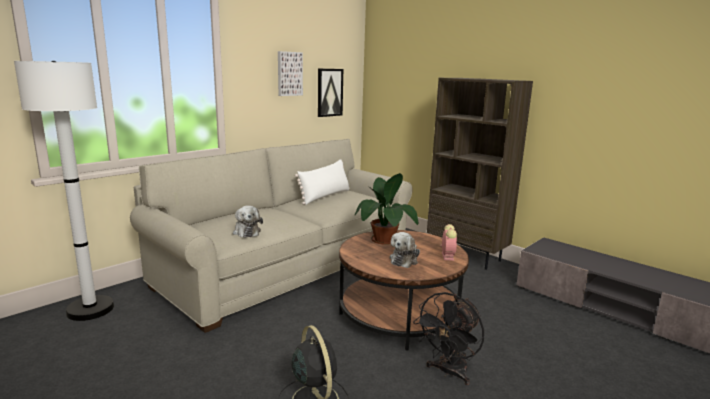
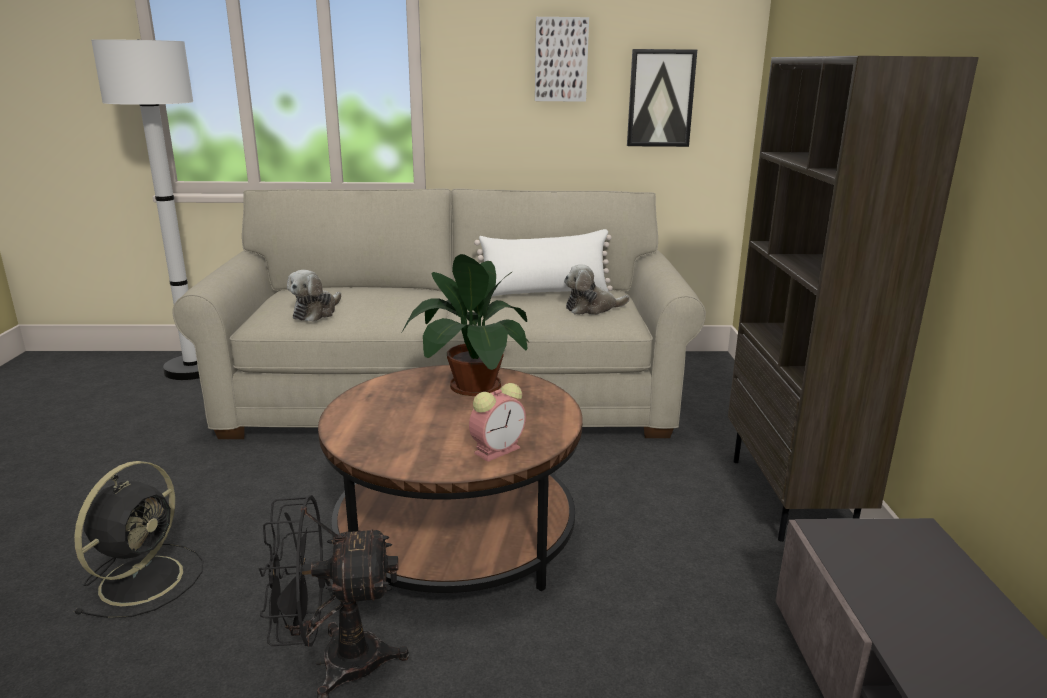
camera: 45 degrees right, 5 degrees up
(404, 260) = (416, 427): plush toy -> plush toy (592, 308)

